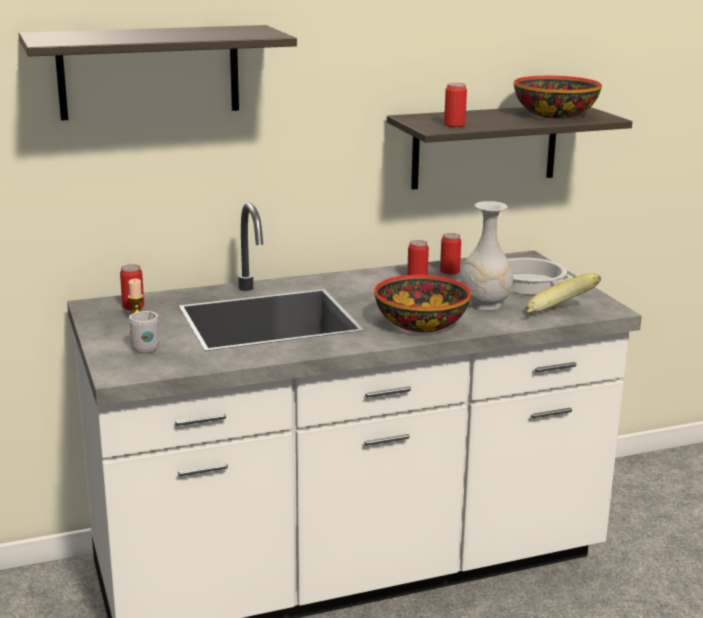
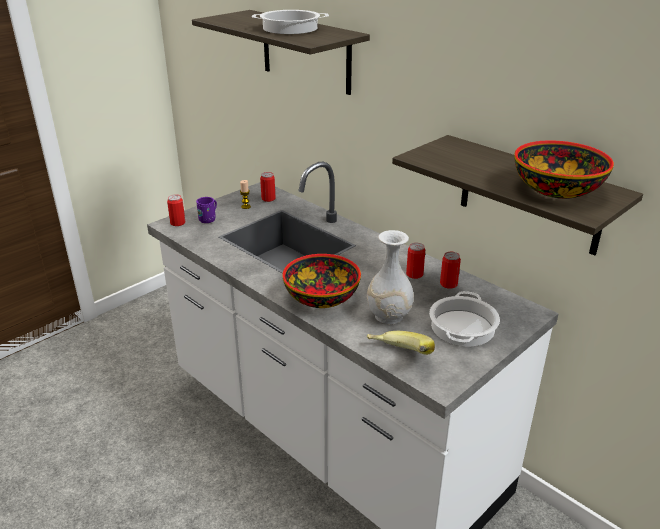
camera: 65 degrees right, 10 degrees up
(143, 348) = (209, 219): white mug -> purple mug
(185, 33) = (290, 28): none -> cooking pot
(454, 125) = (443, 160): can -> can (177, 223)

